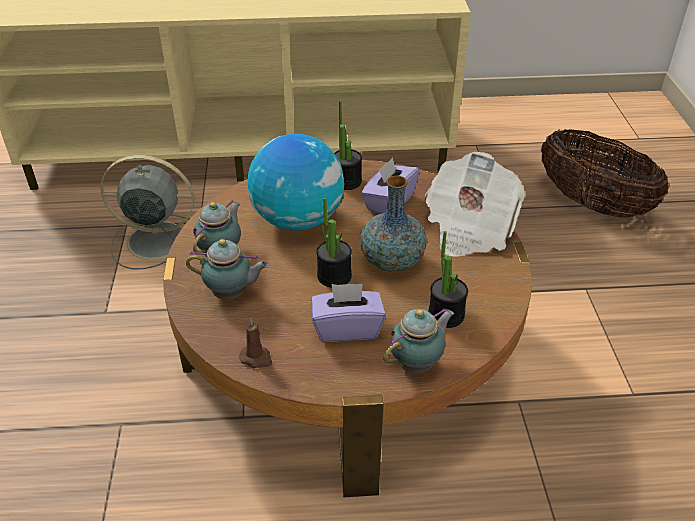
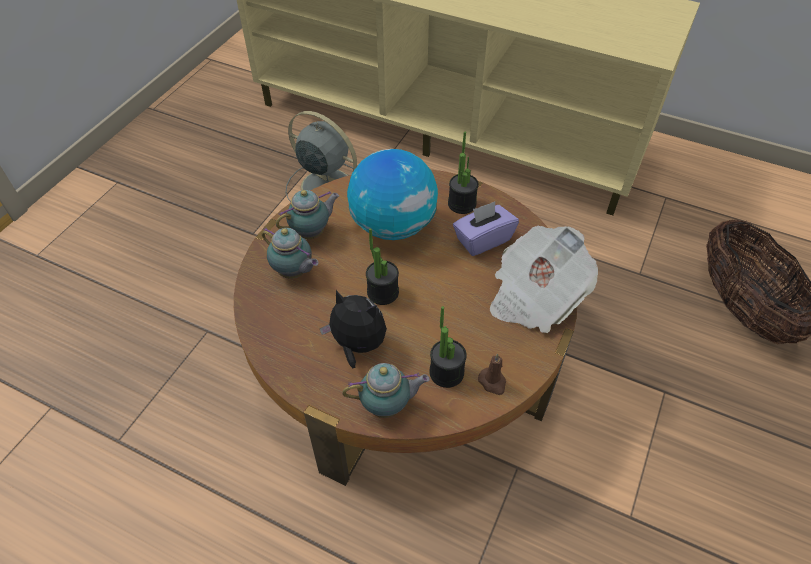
camera: 30 degrees right, 10 degrees up
(256, 358) = (271, 338): brown candle -> brown candle (493, 382)
(347, 328) = (357, 345): purple tissue box -> plush toy
(391, 261) = (440, 299): vase -> none

